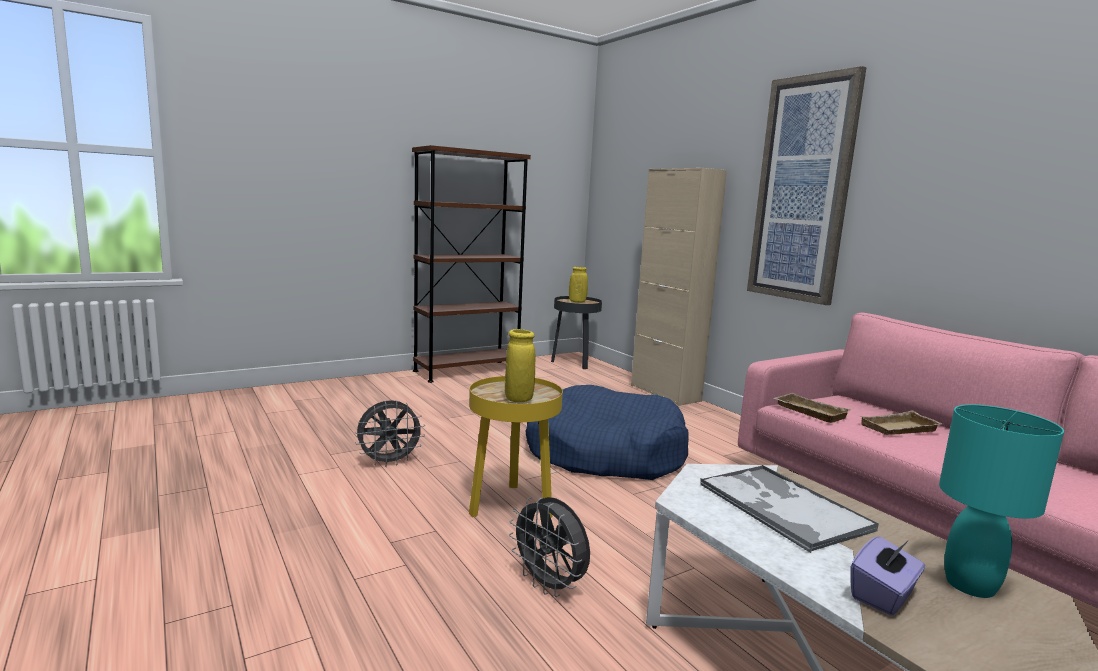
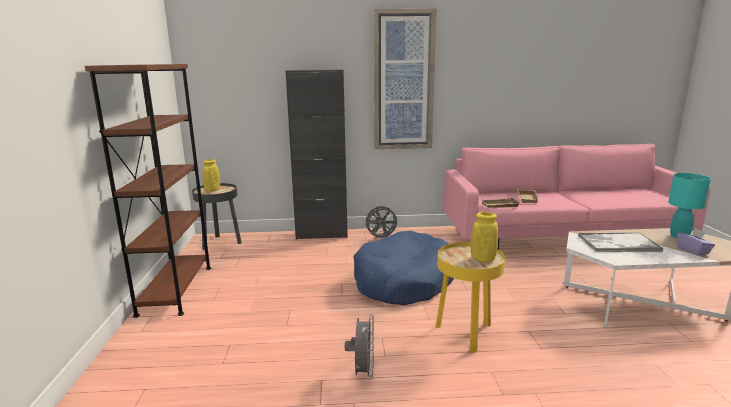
camera: 60 degrees left, 5 degrees up
(549, 585) = (566, 344): grey fan -> grey fan (381, 238)
(665, 393) = (322, 234): beige cabinet -> black cabinet

